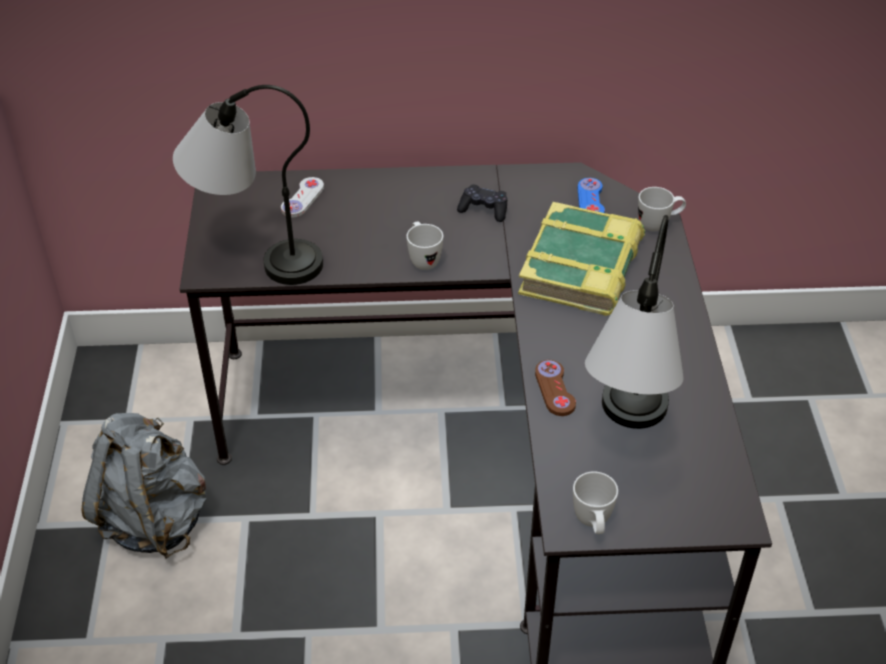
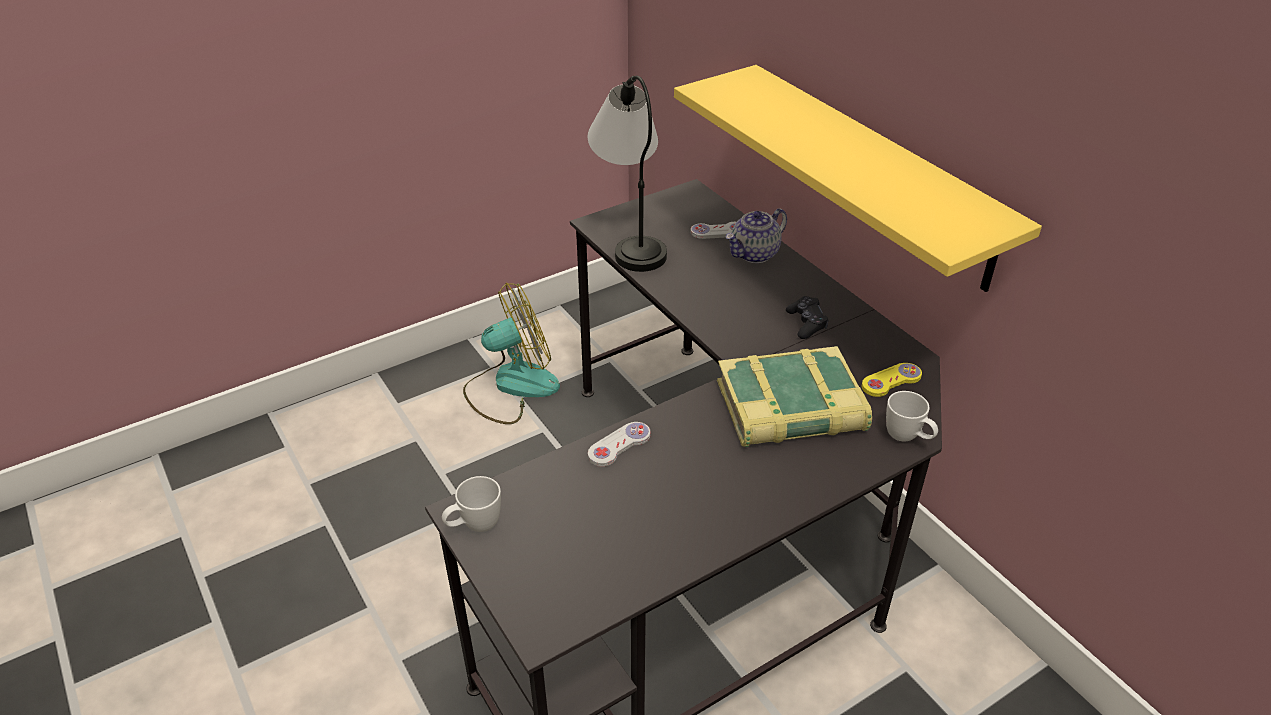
camera: 60 degrees right, 5 degrees down
(155, 519) = (511, 386): grey backpack -> fan
(359, 193) = (754, 254): none -> teapot
(422, 259) = (710, 314): white mug -> none
(455, 52) = (873, 174): none -> yellow shelf
(554, 389) = (619, 445): brown game controller -> white game controller
(590, 200) = (891, 381): blue game controller -> yellow game controller
(624, 437) = (594, 511): table lamp -> none

